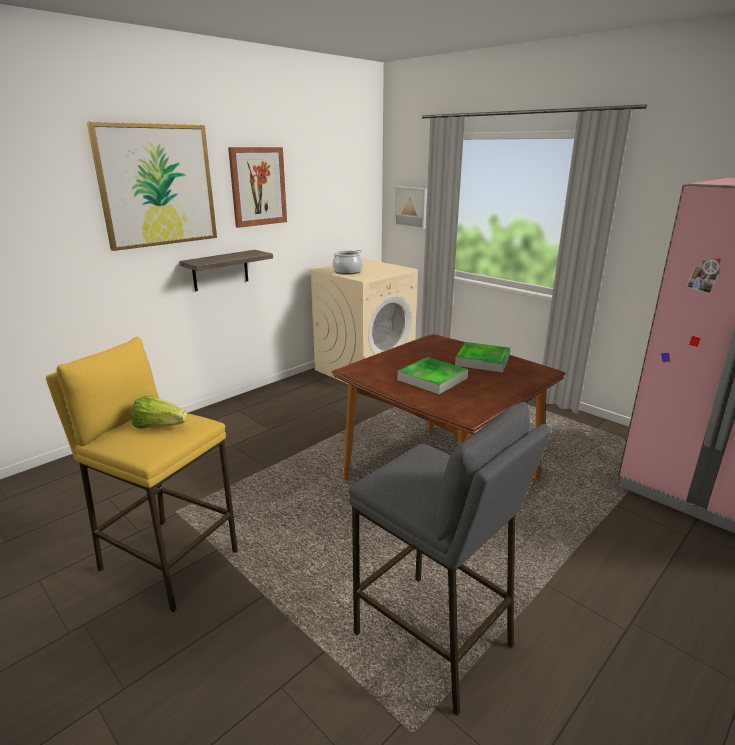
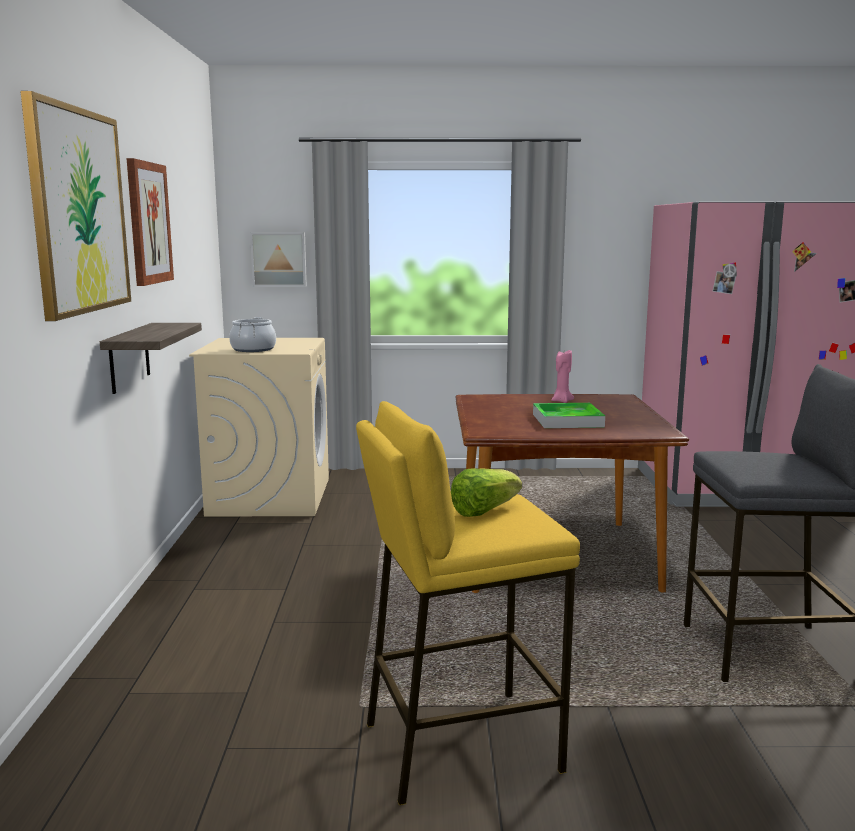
camera: 45 degrees left, 10 degrees down
(482, 360) = (561, 401): tray -> pink candle

